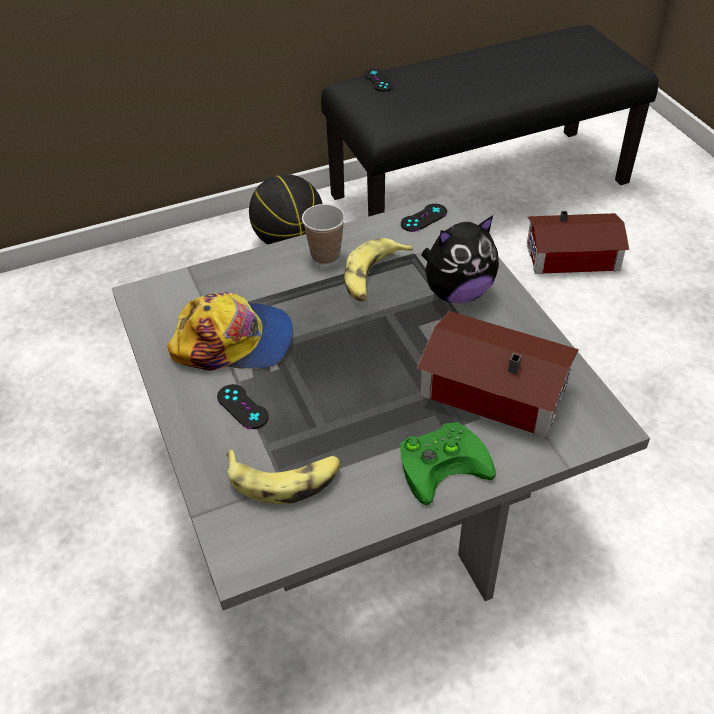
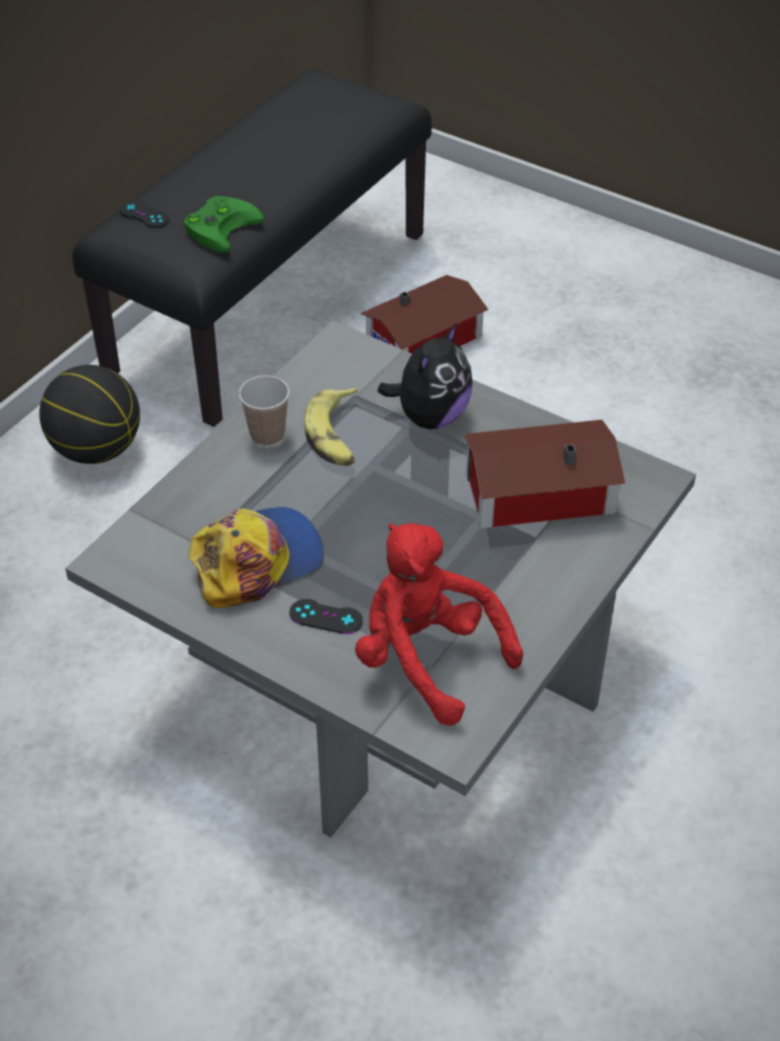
camera: 35 degrees left, 0 degrees up
(285, 478) = (426, 659): banana -> red plush toy
(424, 218) = (332, 354): black game controller -> none
(444, 462) = (550, 575): green game controller -> green game controller (221, 226)

